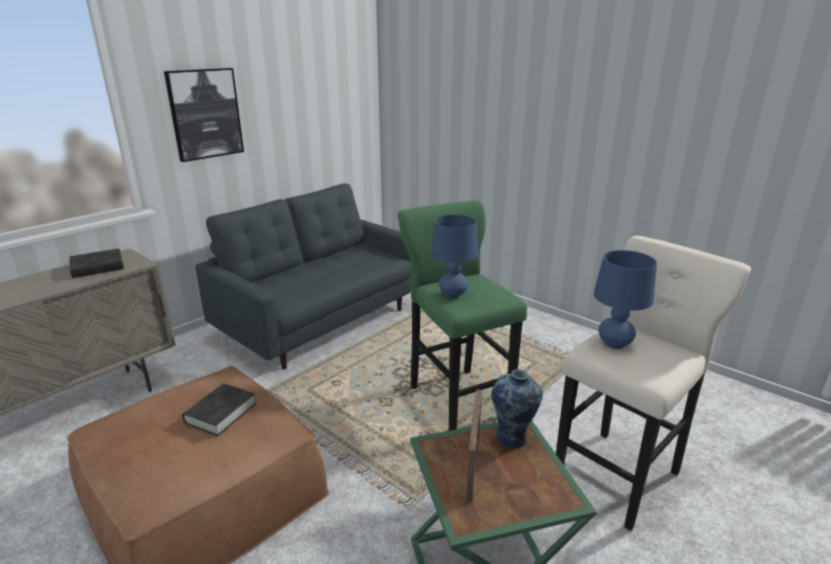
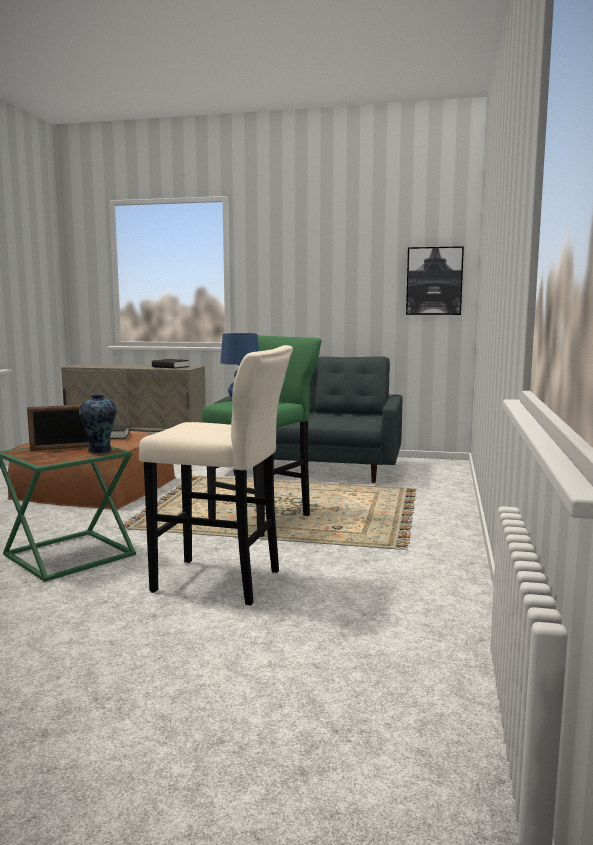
camera: 60 degrees right, 15 degrees down
(205, 114) = (286, 285): picture -> picture (434, 281)
(614, 344) = (208, 424): blue table lamp -> none

